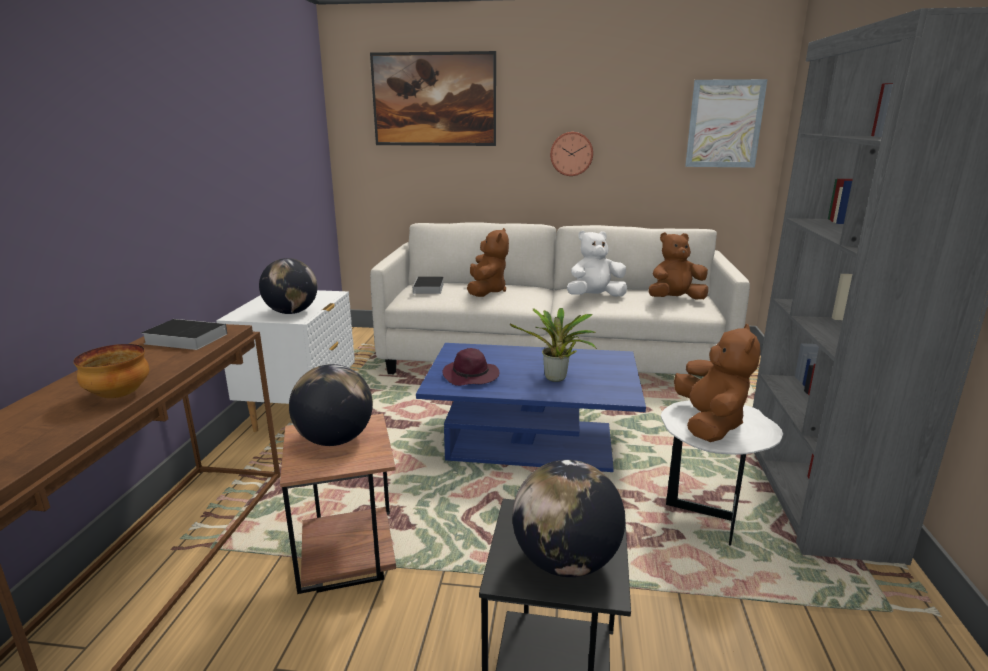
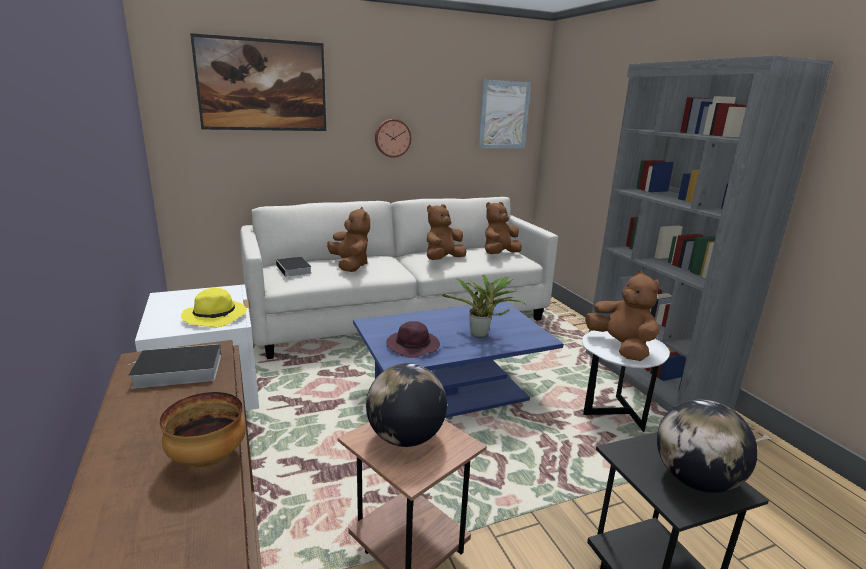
camera: 30 degrees left, 0 degrees up
(291, 312) = (216, 316): globe -> yellow hat
(595, 297) = (443, 259): white plush toy -> brown plush toy

